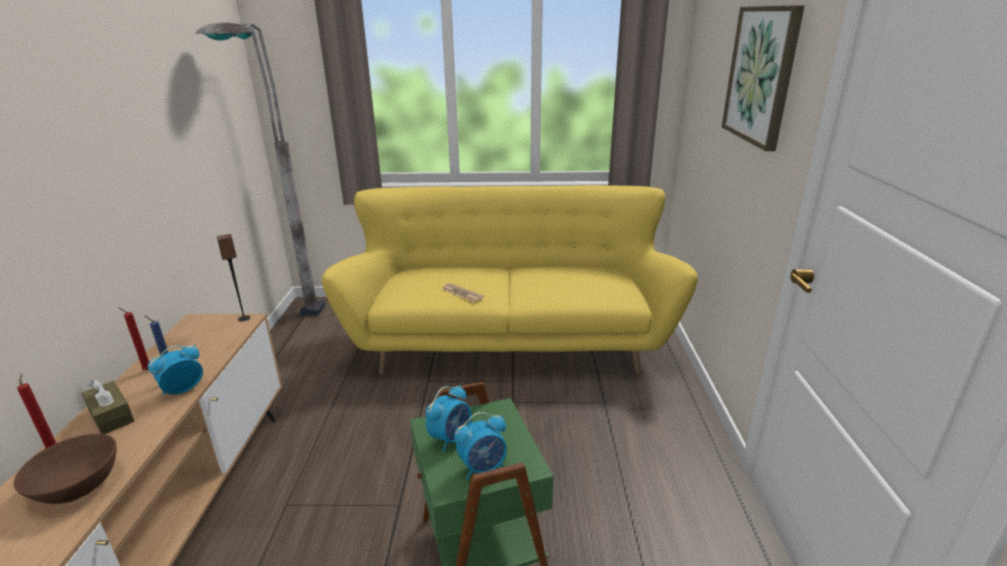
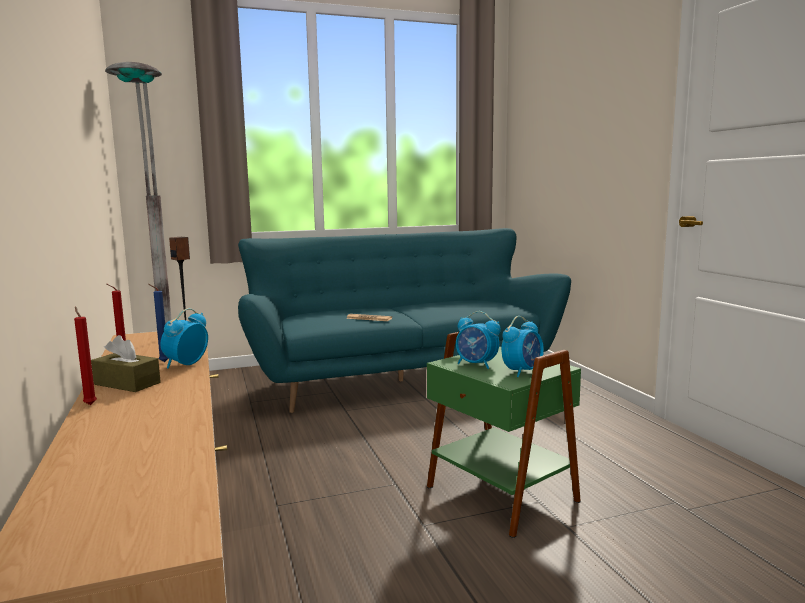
camera: 20 degrees left, 15 degrees down
(77, 486) = (157, 414): brown bowl -> none
(451, 438) = (476, 365): alarm clock -> alarm clock turned 105 degrees clockwise
(509, 341) = (399, 378): yellow sofa -> turquoise sofa
(761, 75) = (604, 108): picture -> none

